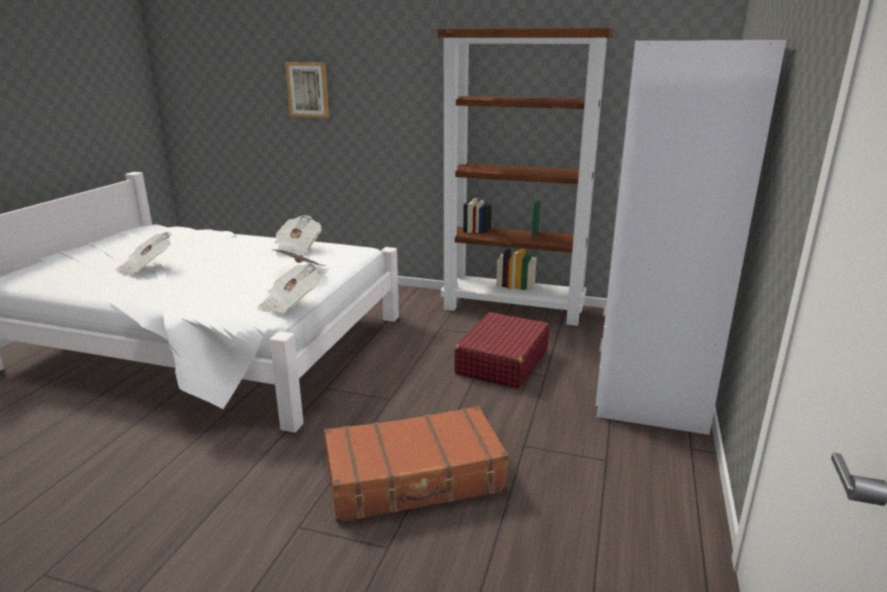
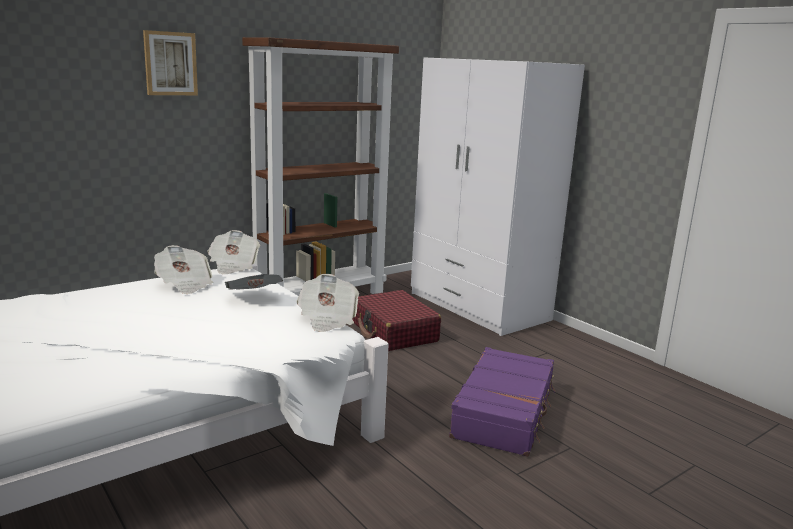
camera: 55 degrees left, 5 degrees down
(147, 267) = (75, 350): newspaper -> newspaper (233, 266)
(308, 89) = (61, 99): picture -> picture (170, 63)
(415, 479) = (504, 413): brown suitcase -> purple suitcase

